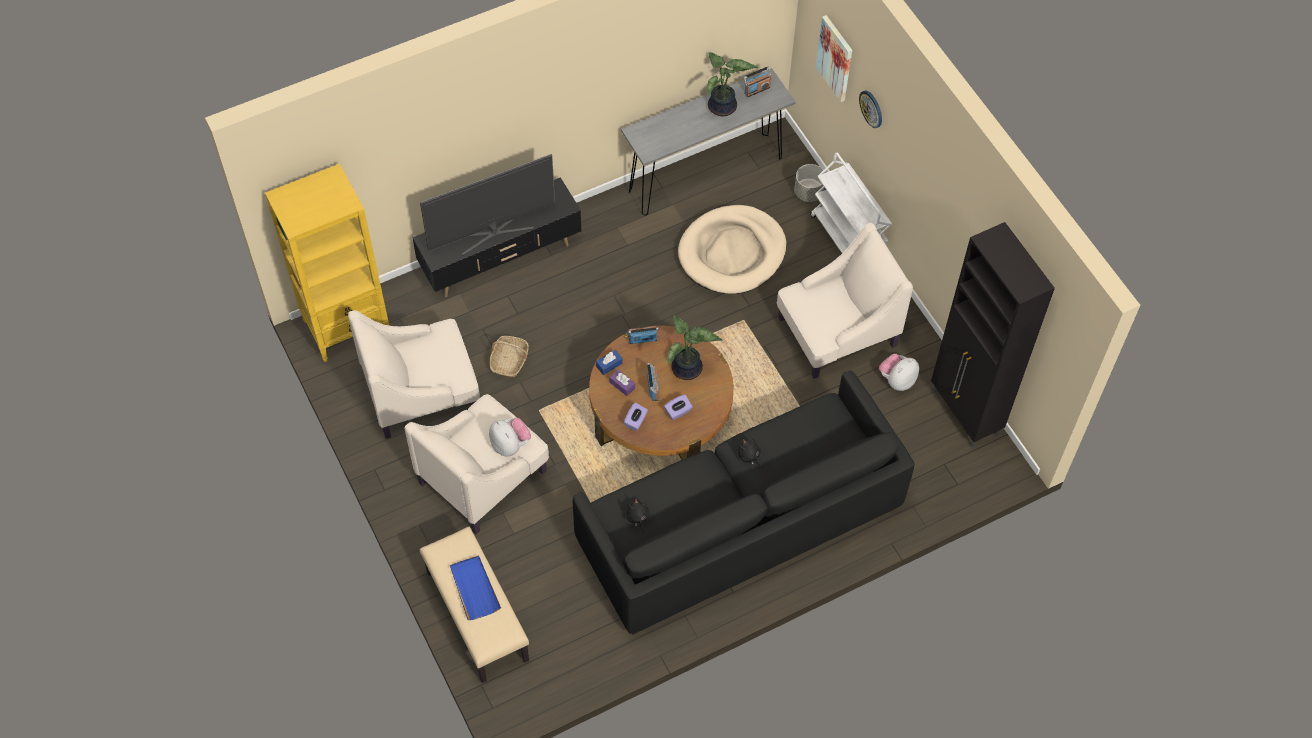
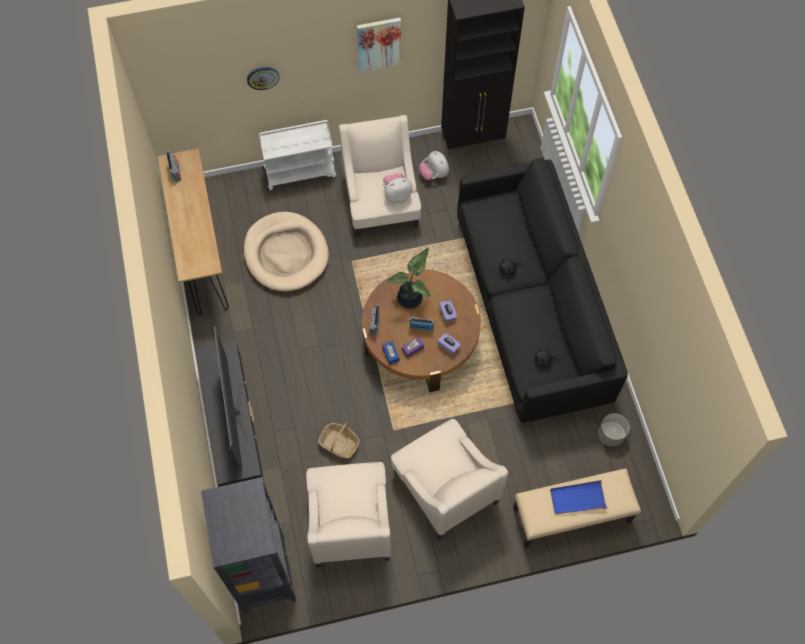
camera: 75 degrees left, 5 degrees up
(347, 327) = (265, 574): yellow bookcase -> black bookcase
(510, 445) = (448, 445): plush toy -> plush toy (397, 194)
(705, 174) = (202, 254): grey console table -> brown console table
(723, 108) = (186, 200): potted plant -> none
(808, 193) = (247, 187): grey planter -> grey planter (611, 435)
(835, 58) = (203, 87): picture -> picture (379, 43)

